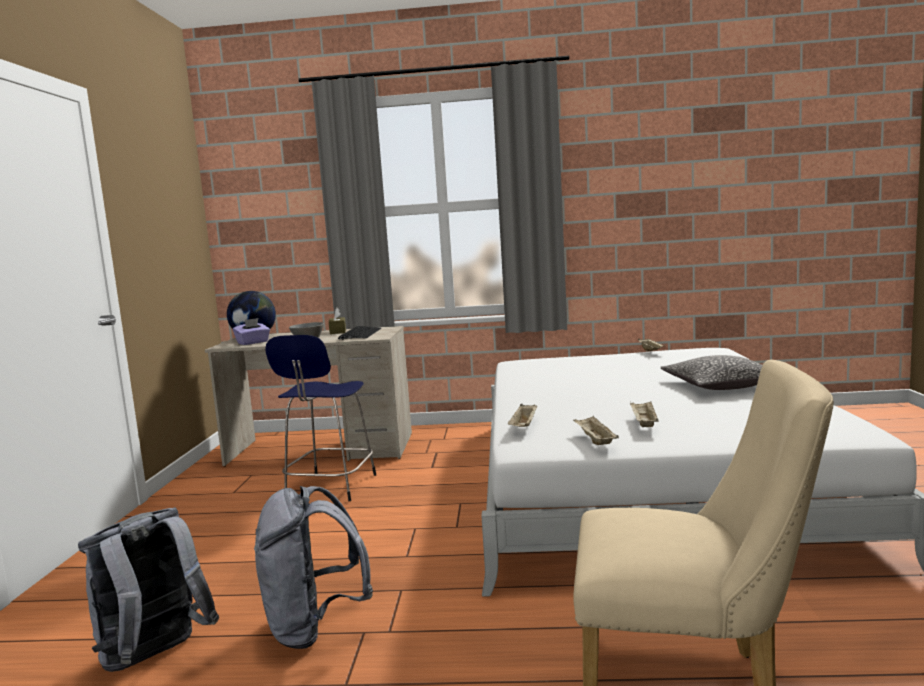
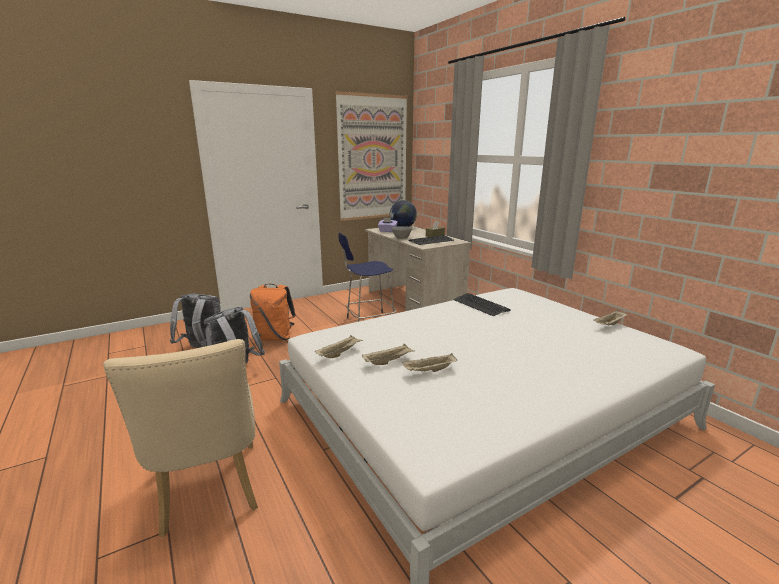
camera: 55 degrees right, 10 degrees up
(171, 226) = (373, 158): none -> picture
(246, 569) = (275, 337): none -> orange backpack
(524, 427) = (354, 329): beige tray -> beige tray (429, 371)
(537, 375) = (480, 305): none -> keyboard
(720, 386) = (533, 373): pillow -> none

